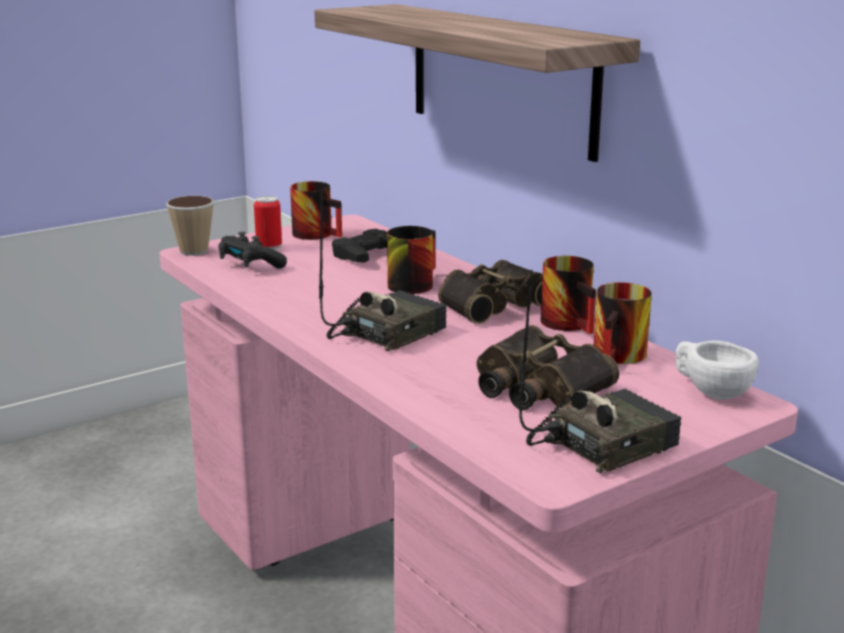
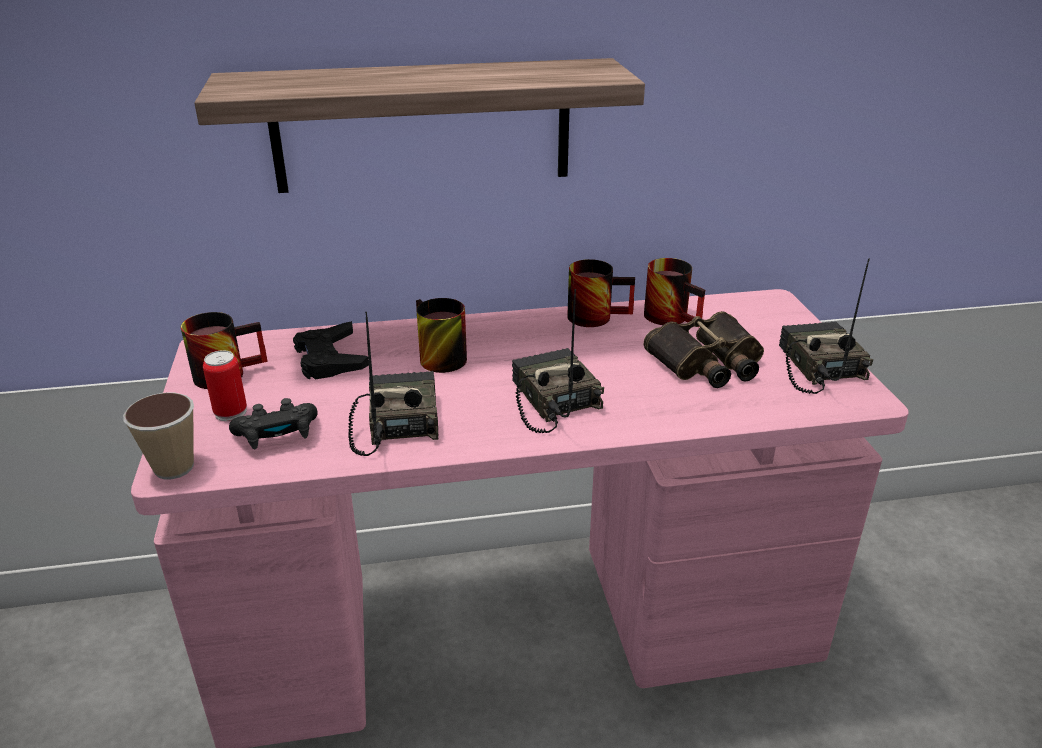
camera: 65 degrees left, 10 degrees up
(299, 291) = (395, 422): none -> radio
(490, 303) = (522, 335): binoculars -> none
(710, 391) = (748, 306): white cup -> none

